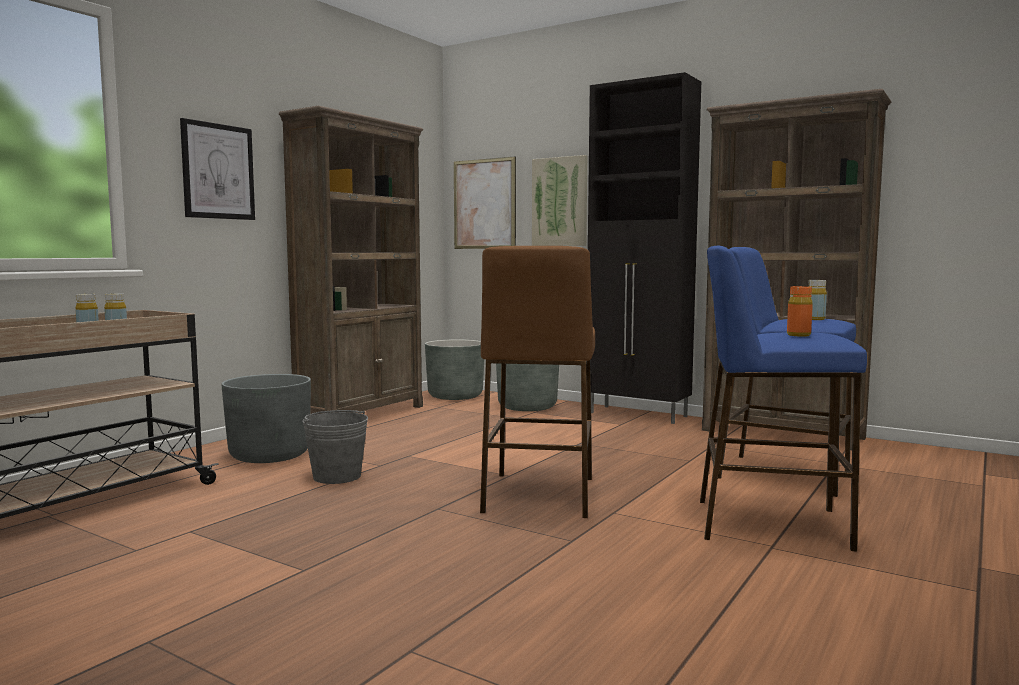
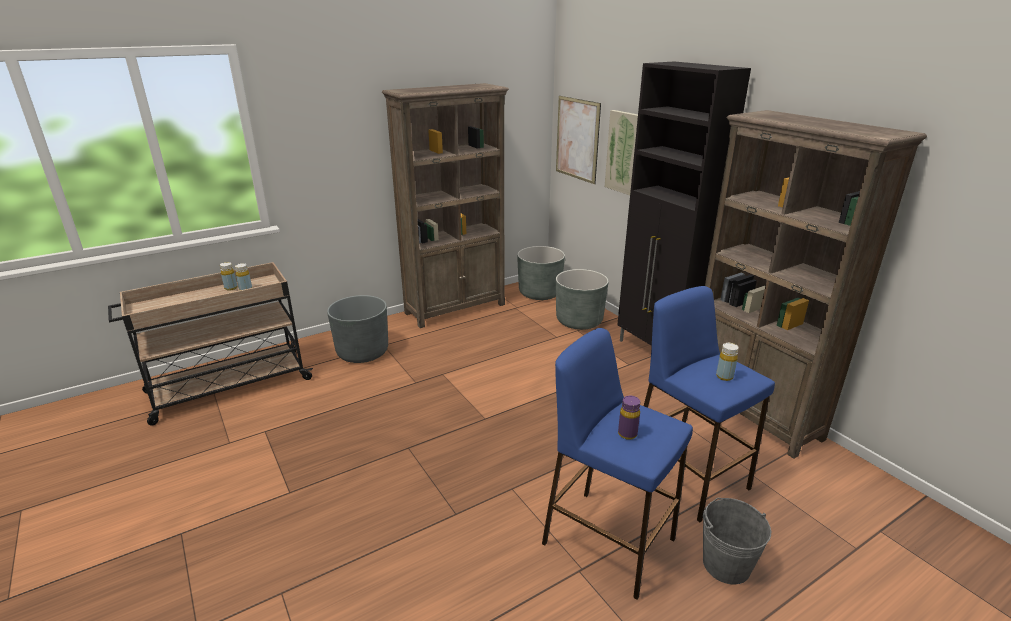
camera: 25 degrees right, 20 degrees up
(218, 171) = (333, 147): picture -> none
(337, 476) = (381, 390): grey bucket -> grey bucket (726, 564)
(539, 495) = (482, 450): brown stool -> none
(798, 335) = (627, 434): orange bottle -> purple bottle

